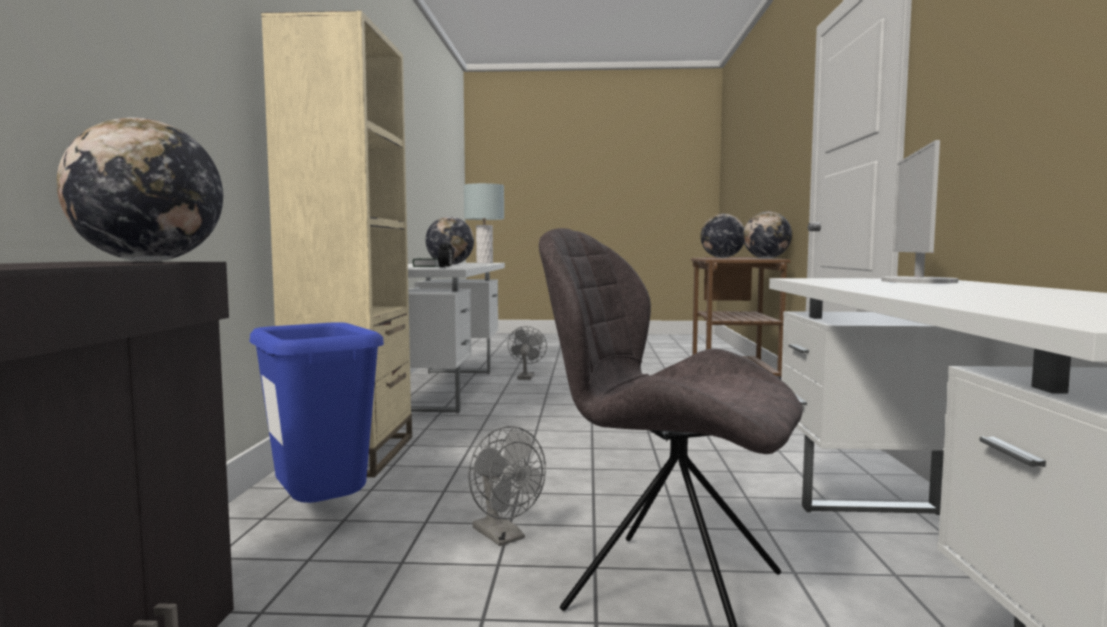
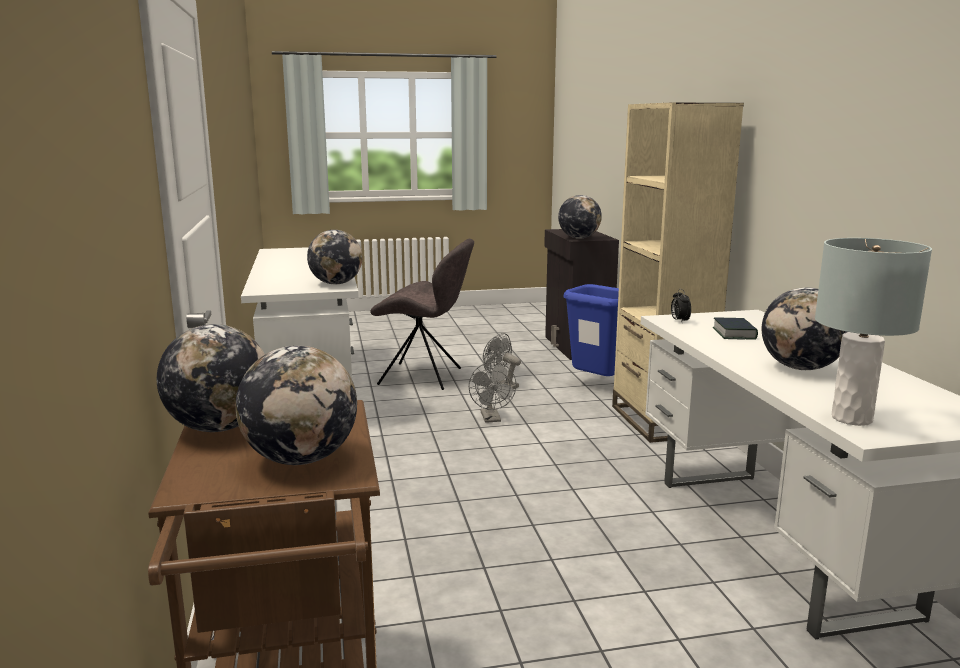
camera: 165 degrees right, 10 degrees up
(526, 377) = (718, 622): grey fan -> grey fan (492, 419)
(819, 280) = (336, 283): none -> globe
(917, 281) = (285, 283): monitor -> none

